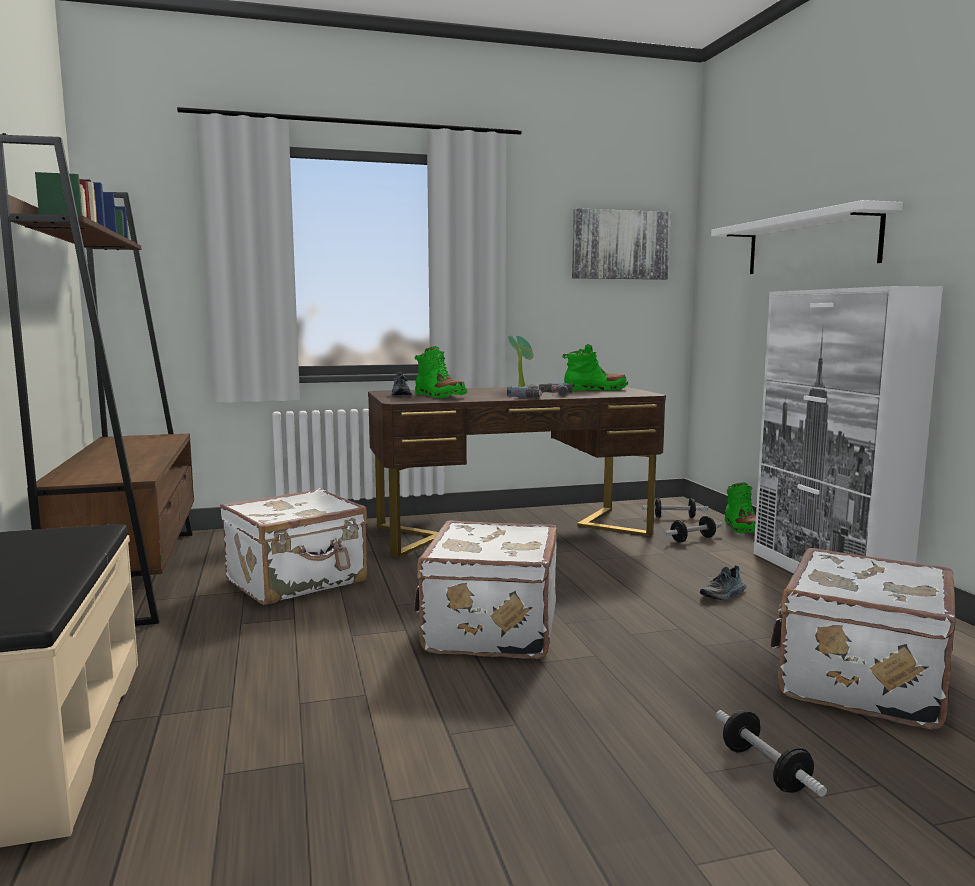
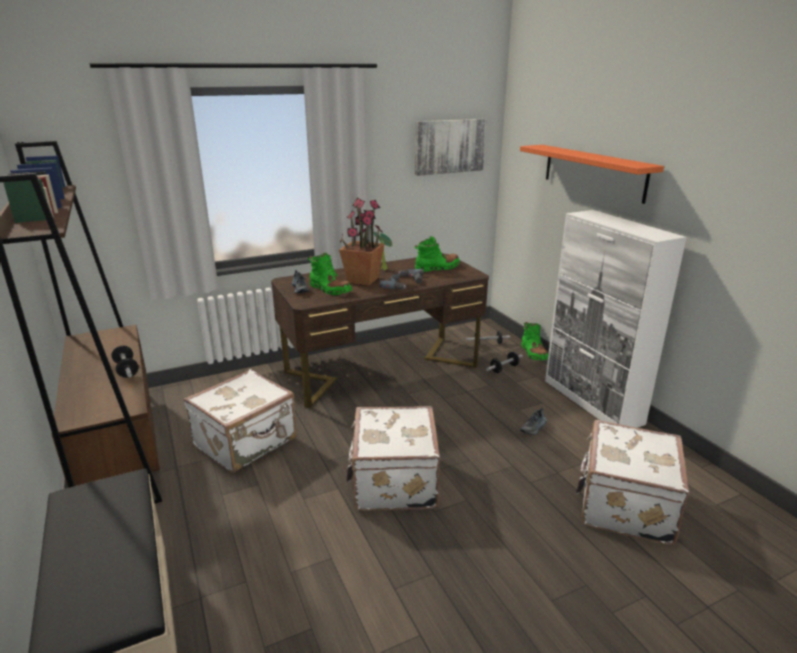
camera: 10 degrees left, 15 degrees up
(488, 393) = (363, 280): none -> potted plant
(765, 770) = (583, 593): dumbbell -> dumbbell (126, 370)
(810, 243) = (593, 172): white shelf -> orange shelf

